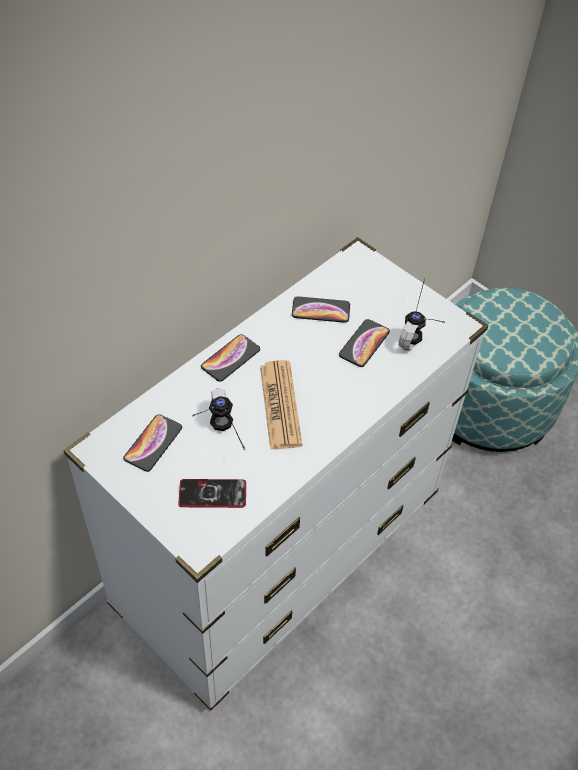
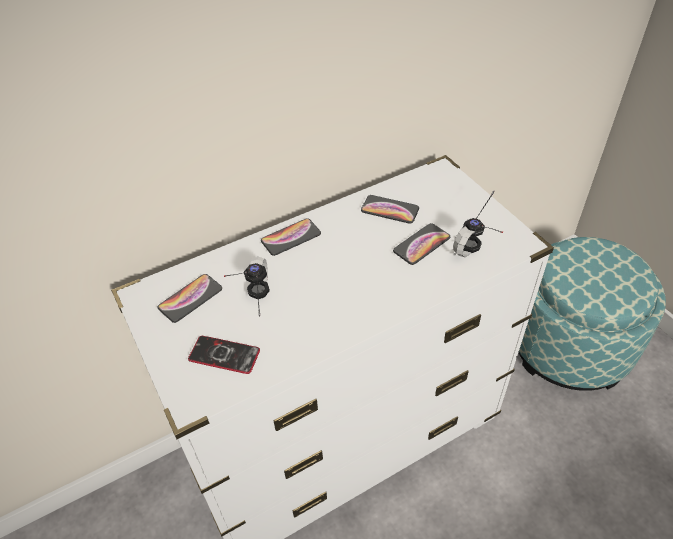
camera: 20 degrees right, 5 degrees down
(280, 405) = (321, 286): newspaper -> none

